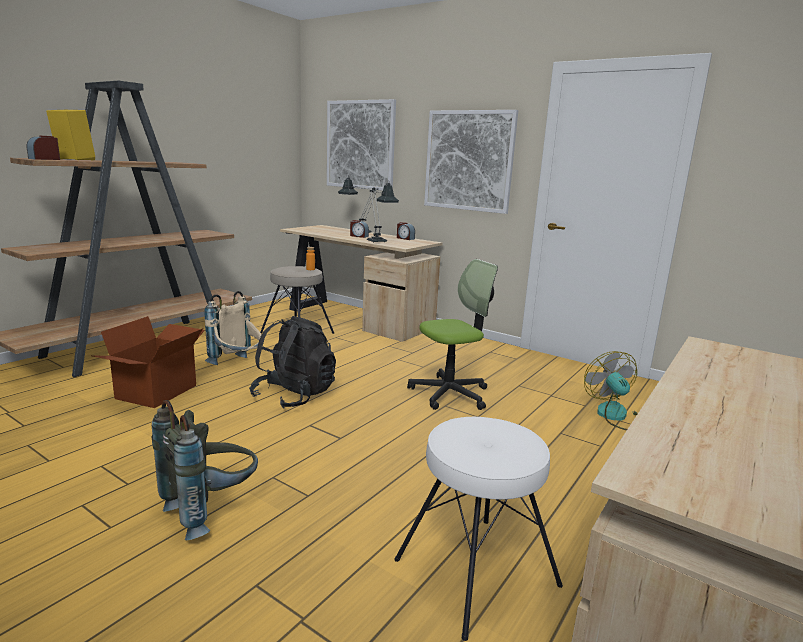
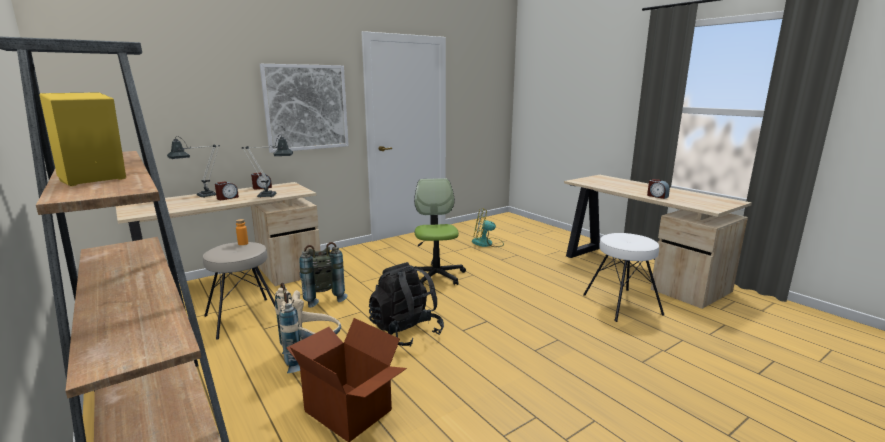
camera: 70 degrees left, 0 degrees up
(45, 159) = (115, 189): alarm clock -> alarm clock (657, 196)
(211, 510) = (573, 375): grey backpack -> grey backpack (322, 297)
(360, 145) = (165, 100): picture -> none

